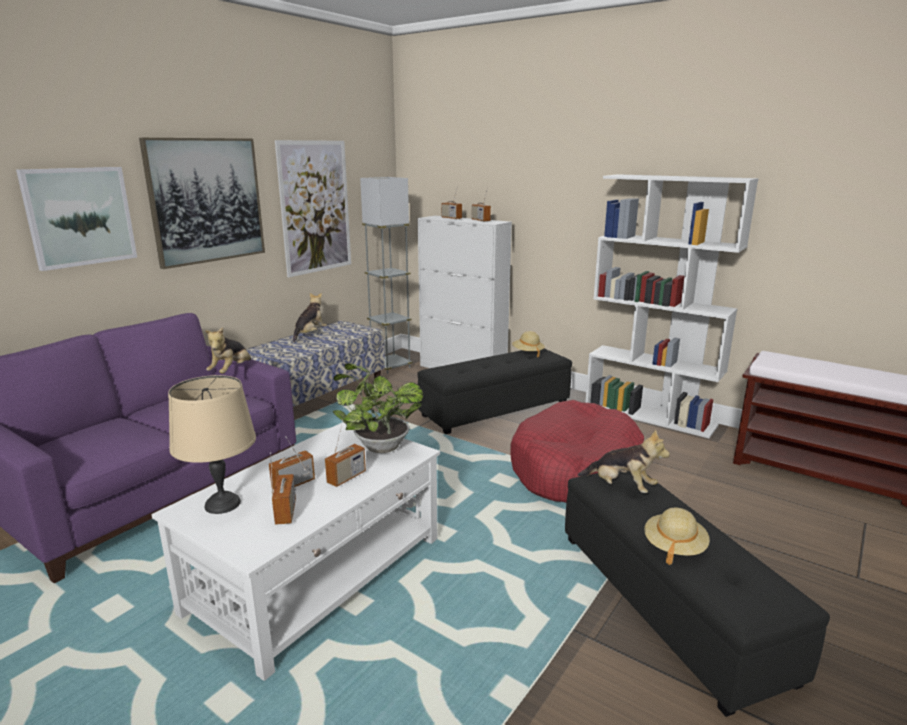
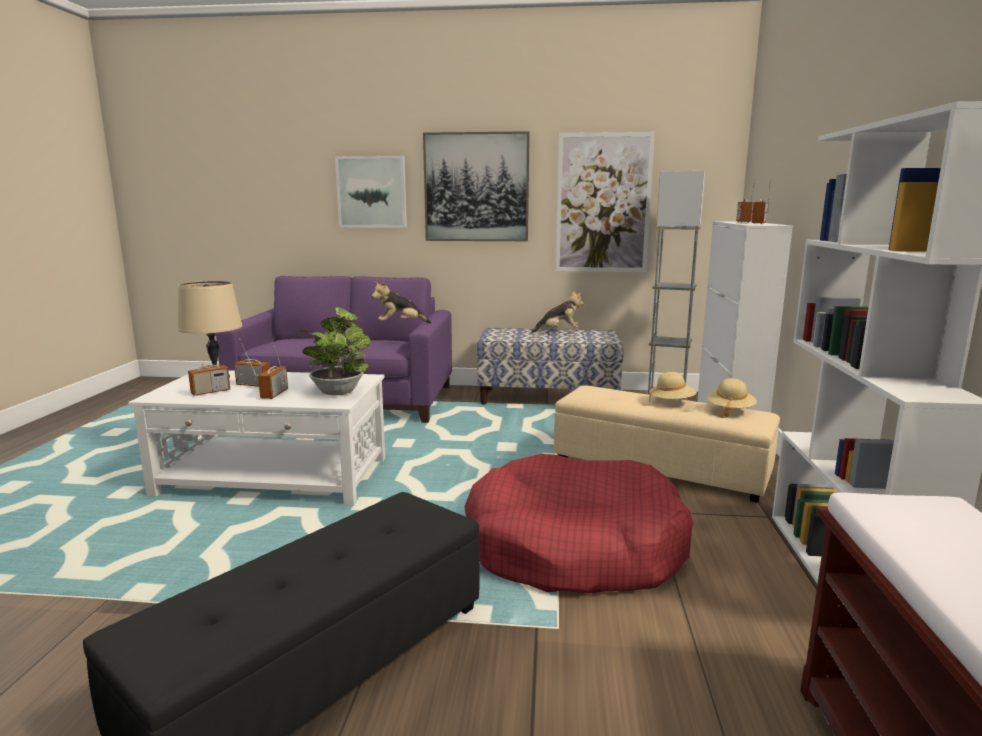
camera: 60 degrees right, 5 degrees down
(346, 477) = (274, 394): radio -> radio turned 90 degrees clockwise
(495, 409) = (660, 468): black ottoman -> beige ottoman
(621, 487) = (399, 518): plush toy -> none
(674, 547) = (270, 567): beige hat -> beige hat (671, 402)

